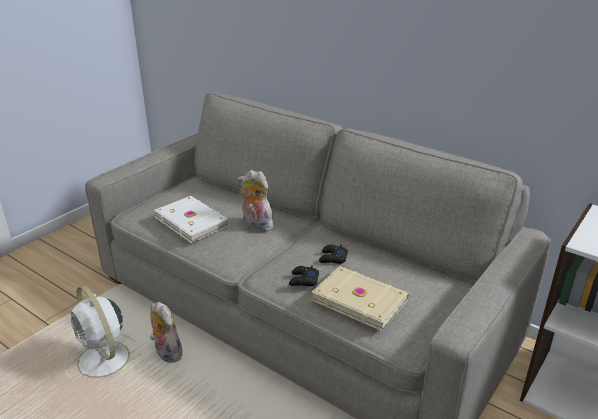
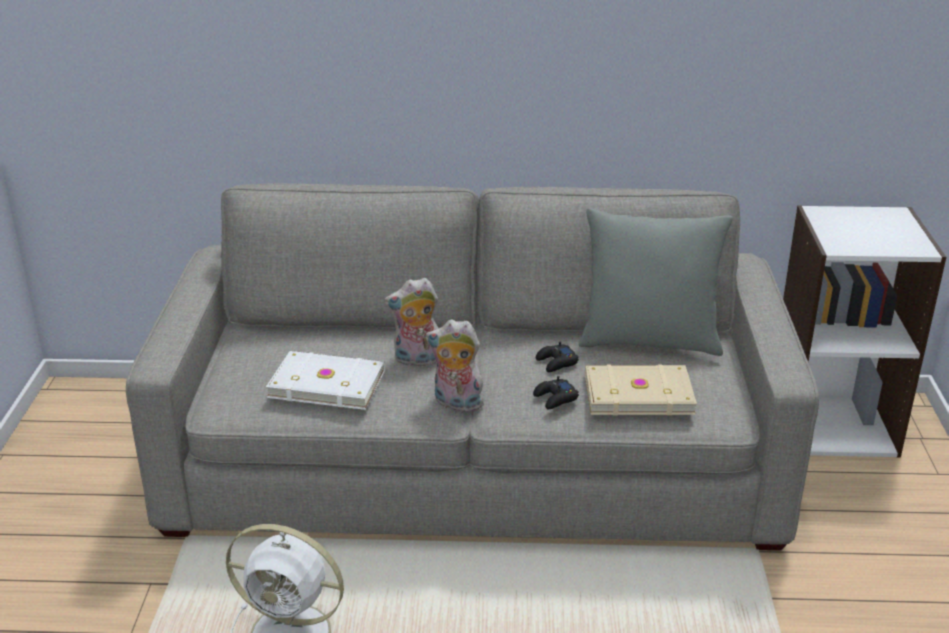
camera: 35 degrees left, 0 degrees up
(166, 353) = (367, 586): plush toy -> plush toy (456, 404)
(414, 268) = (649, 341): none -> grey pillow

